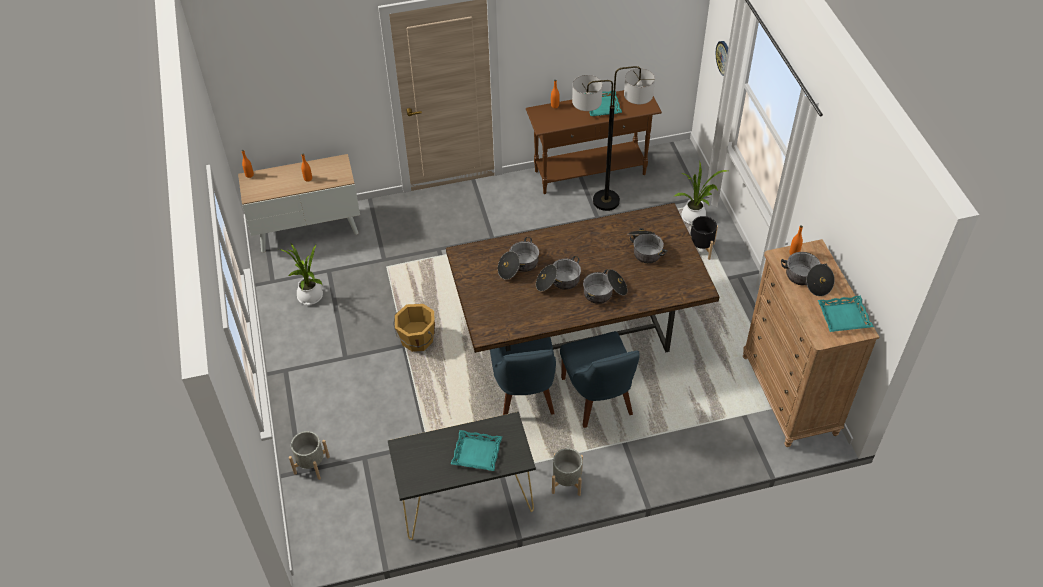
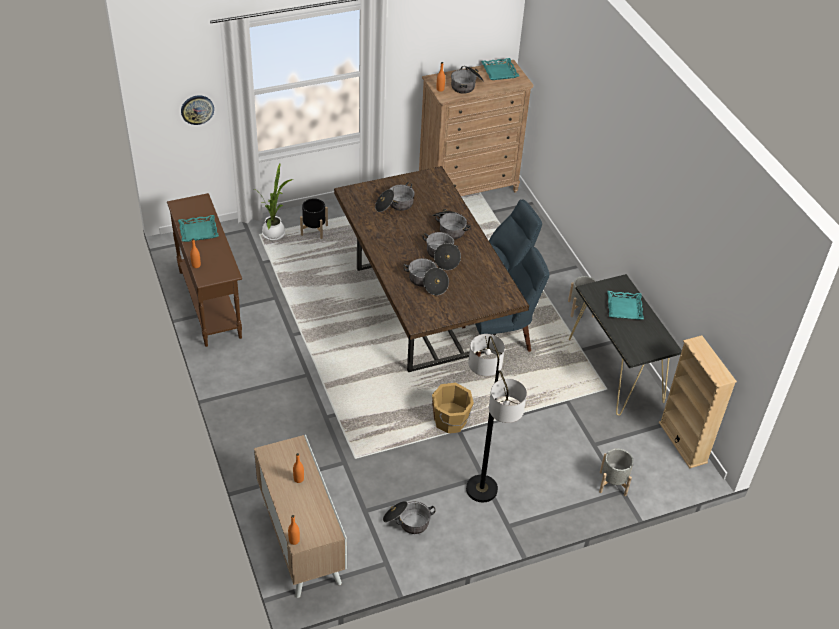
camera: 100 degrees left, 5 degrees down
(310, 298) = (407, 521): potted plant -> cooking pot
(349, 545) = (683, 442): none -> beige bookcase
(606, 201) = (252, 292): floor lamp -> floor lamp (481, 489)

